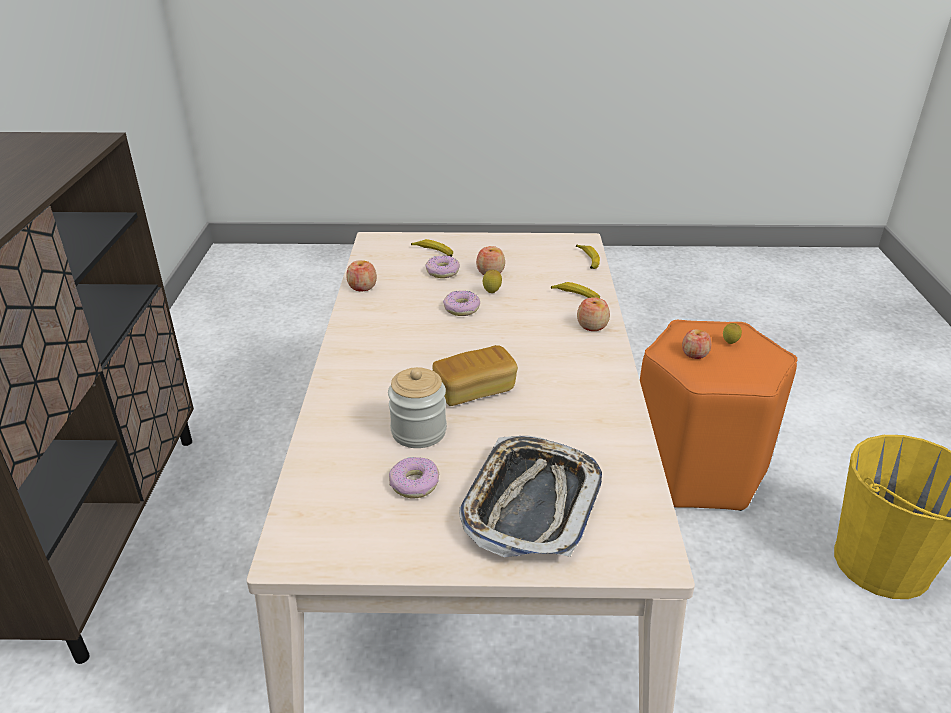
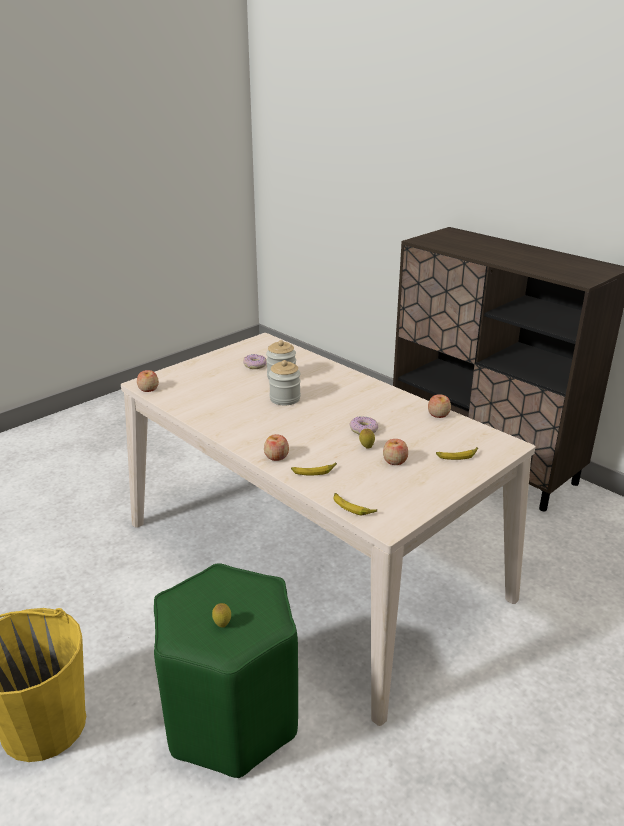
camera: 135 degrees right, 5 degrees down
(442, 272) = (421, 445): donut -> none
(474, 390) = (285, 398): bread -> jar
(530, 503) = (204, 378): tray -> none
(694, 354) = (241, 593): apple -> apple (148, 389)
(697, 470) = (230, 717): orange stool -> green stool

